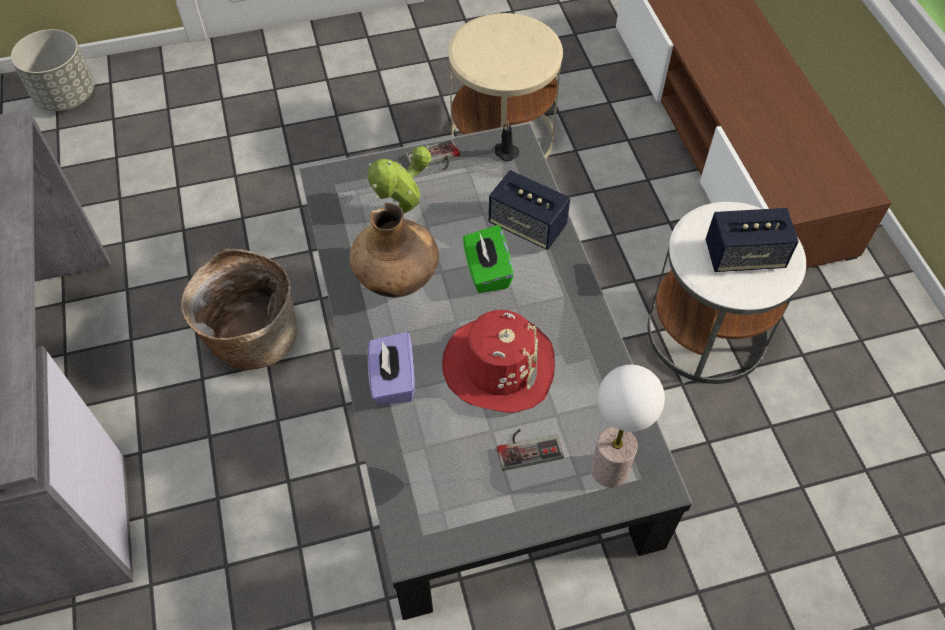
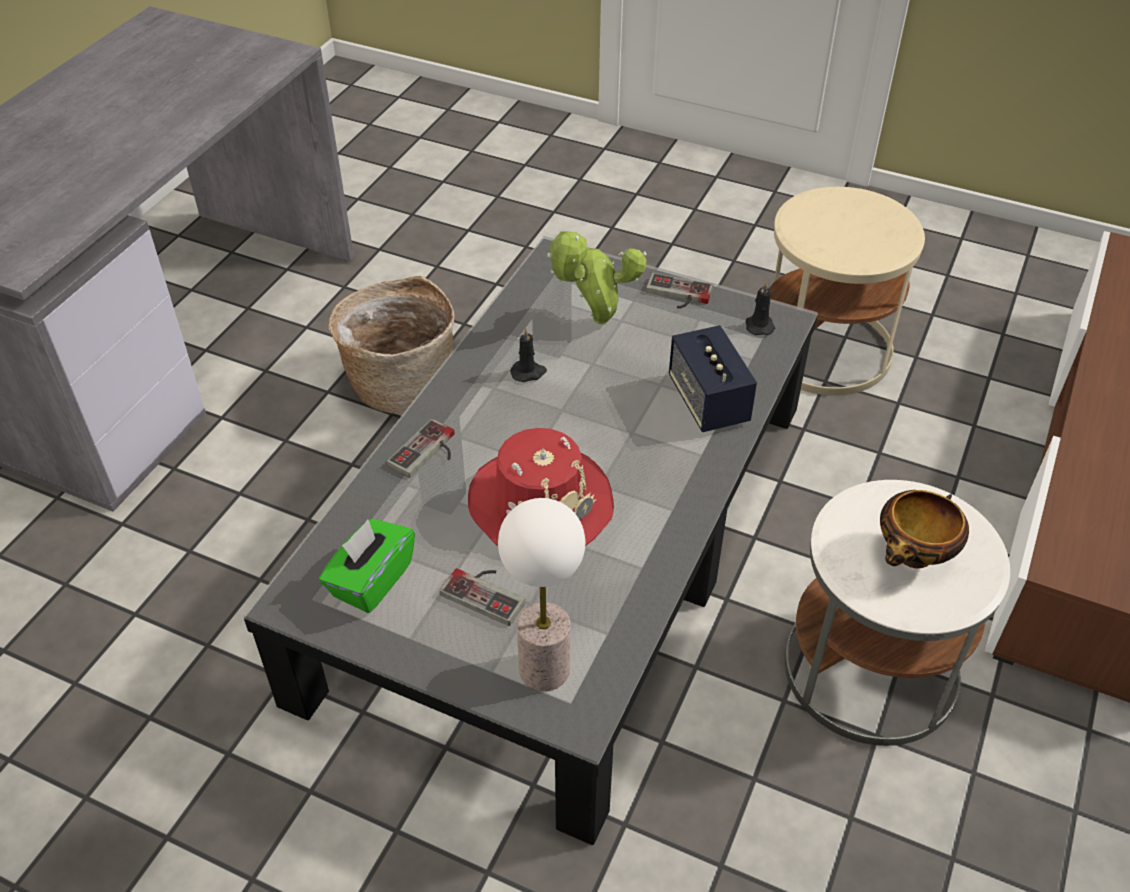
camera: 40 degrees right, 10 degrees down
(66, 96) = (452, 116): grey planter -> none
(392, 380) = (428, 453): purple tissue box -> game controller
(397, 278) = (528, 372): brown vase -> black candle
(487, 272) = (620, 417): green tissue box -> green tissue box (371, 580)
(744, 256) = (913, 558): speaker -> bowl

